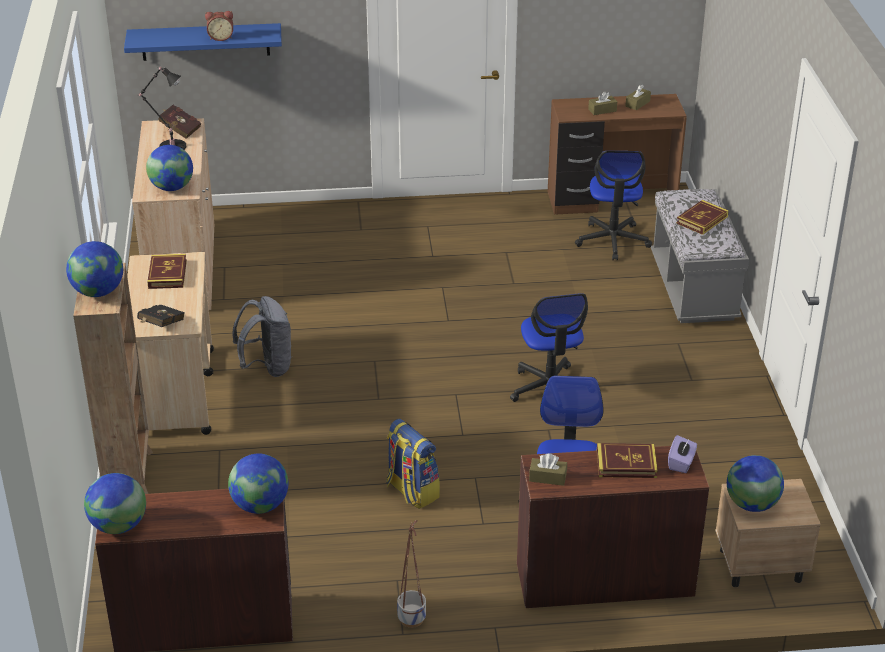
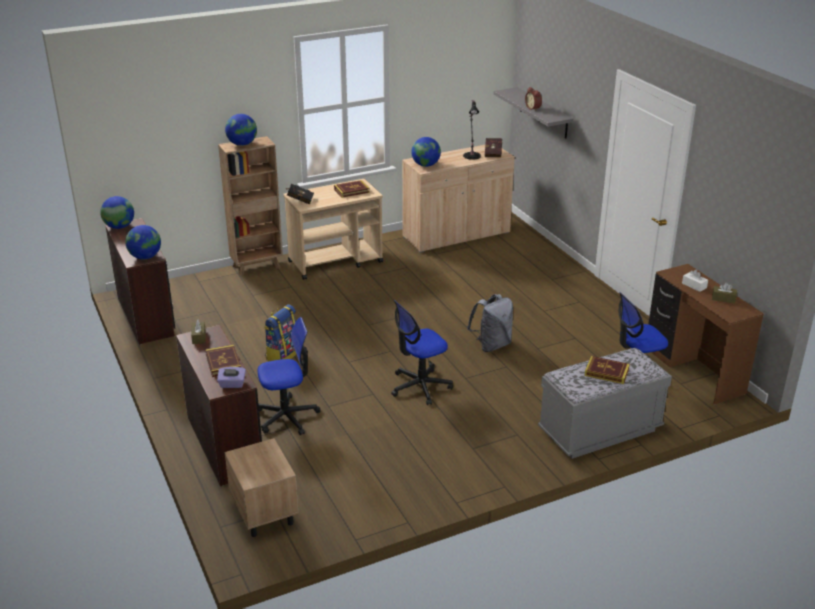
camera: 70 degrees right, 5 degrees down
(205, 42) = (543, 113): blue shelf -> grey shelf
(267, 367) = (377, 282): grey backpack -> grey backpack (491, 345)
(412, 619) = (167, 378): planter -> none
(602, 110) = (694, 285): brown tissue box -> white tissue box
(752, 504) = (254, 454): globe -> none

